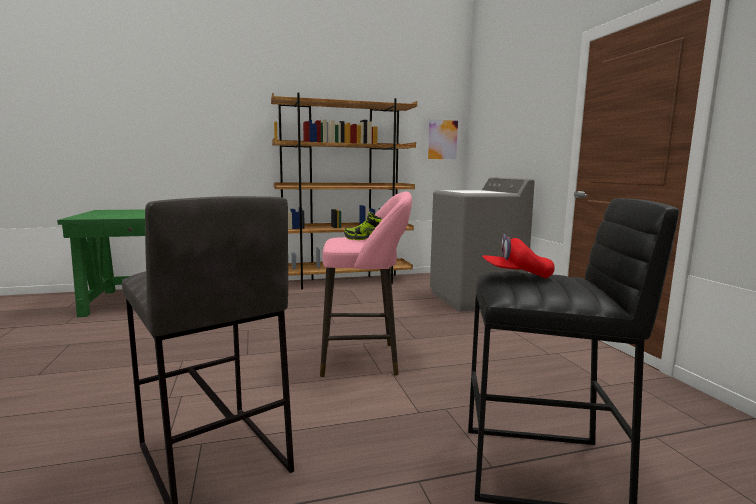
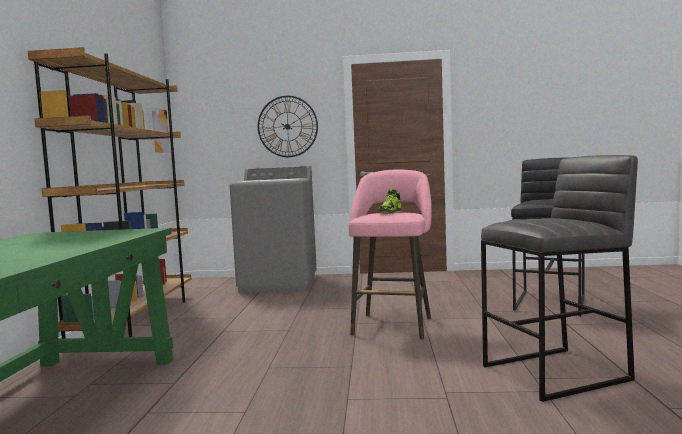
camera: 70 degrees left, 5 degrees down
(516, 275) = (546, 199): red cap -> none
(528, 132) = (287, 126): none -> wall clock

